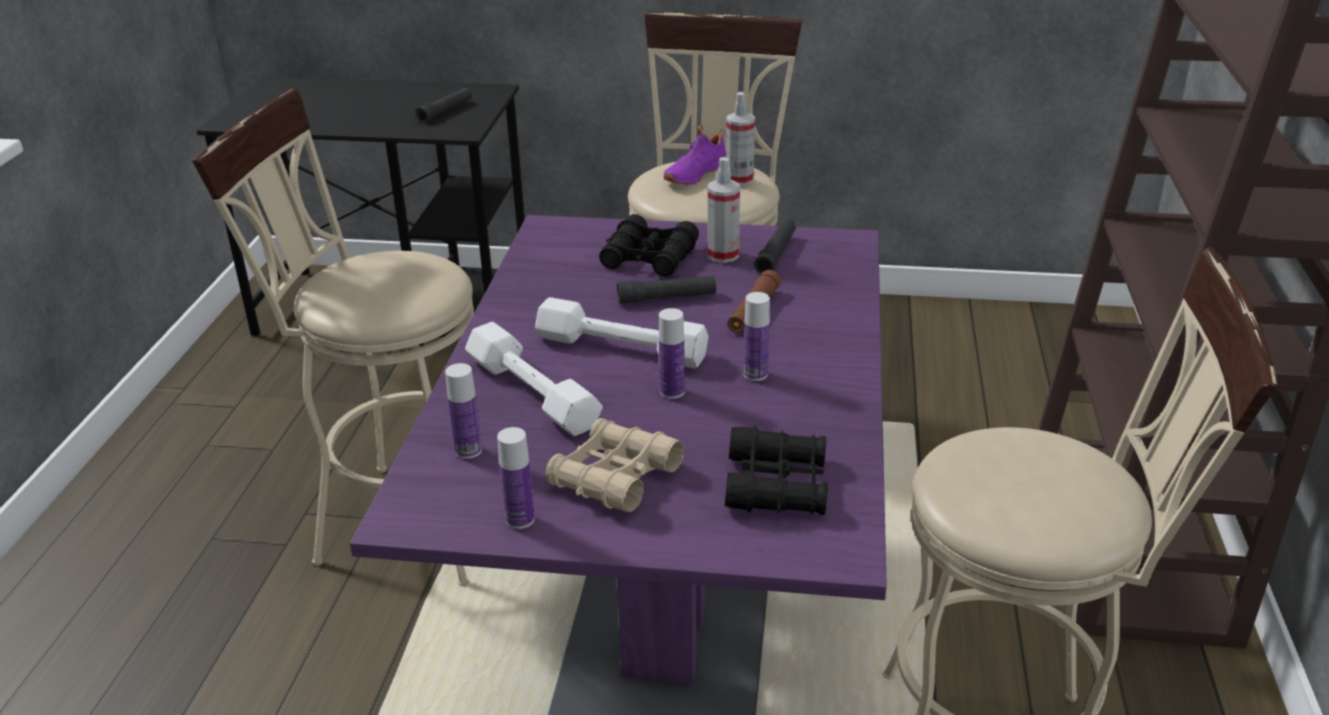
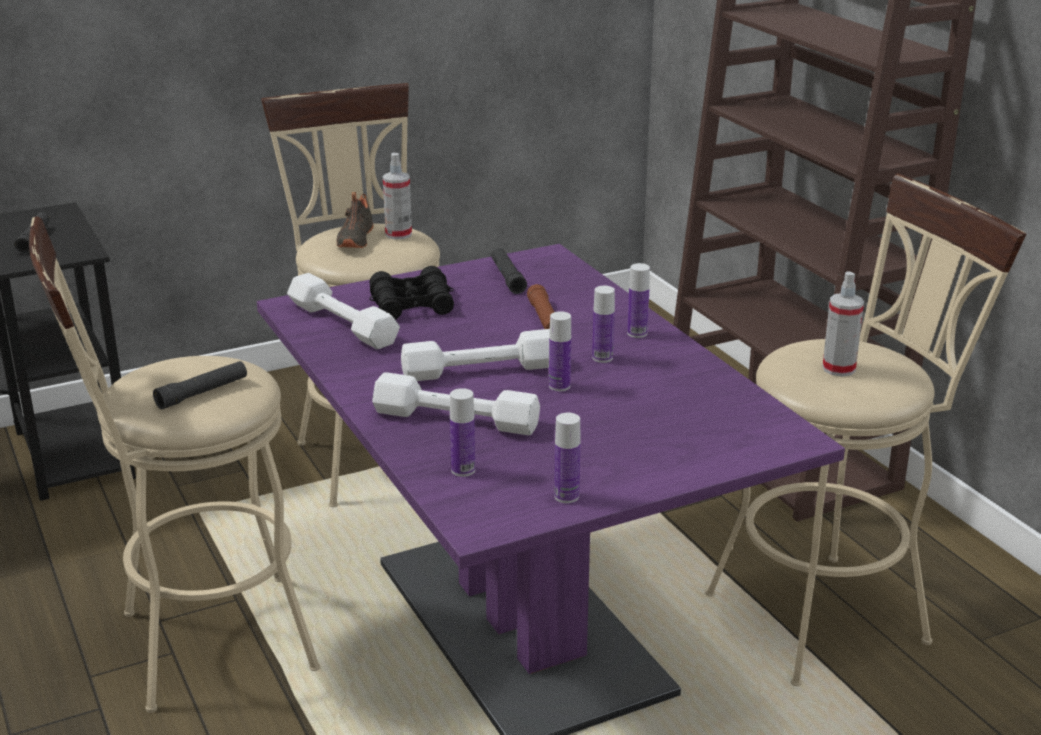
camera: 35 degrees left, 5 degrees down
(564, 259) = (342, 324): none -> white dumbbell
(615, 477) = (595, 449): beige binoculars -> none
(667, 298) = (467, 328): black flashlight -> black flashlight (202, 393)
(694, 174) = (354, 239): purple shoe -> black shoe
(723, 255) = (468, 288): spray bottle -> spray bottle (838, 369)
(776, 485) = (708, 417): black binoculars -> none
(827, 358) = (637, 333): none -> bottle

